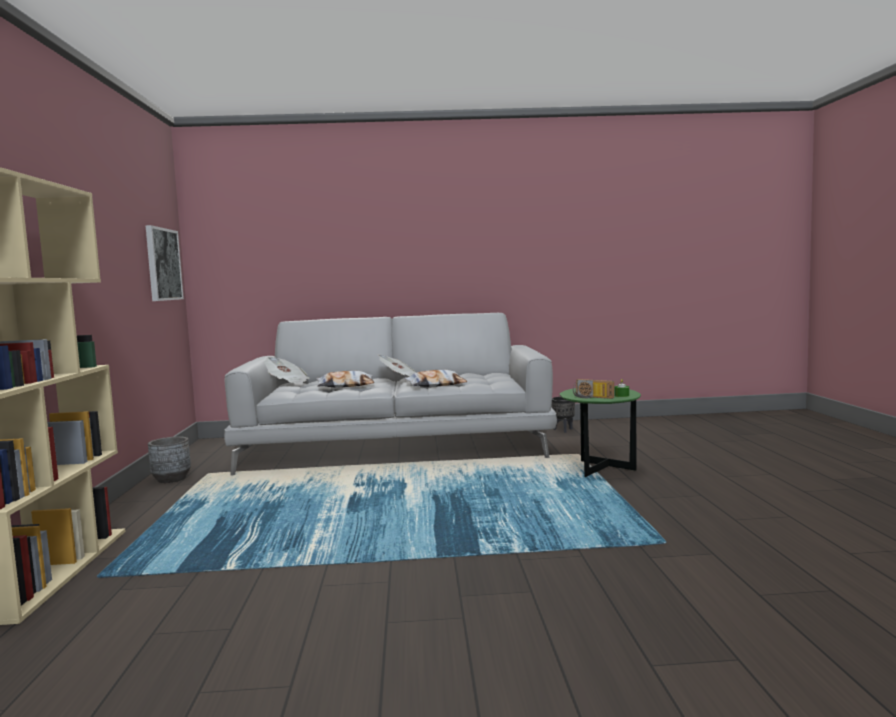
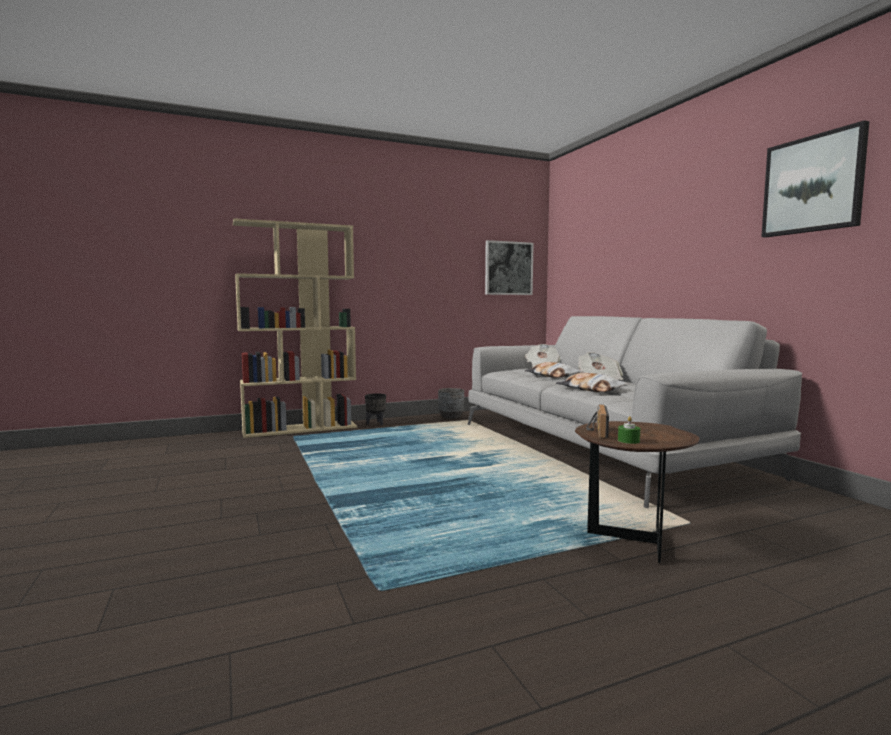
camera: 70 degrees right, 0 degrees up
(511, 215) = (813, 184): none -> picture
(563, 430) = (804, 505): black planter -> black planter (376, 423)
(600, 471) = (630, 541): green side table -> brown side table

